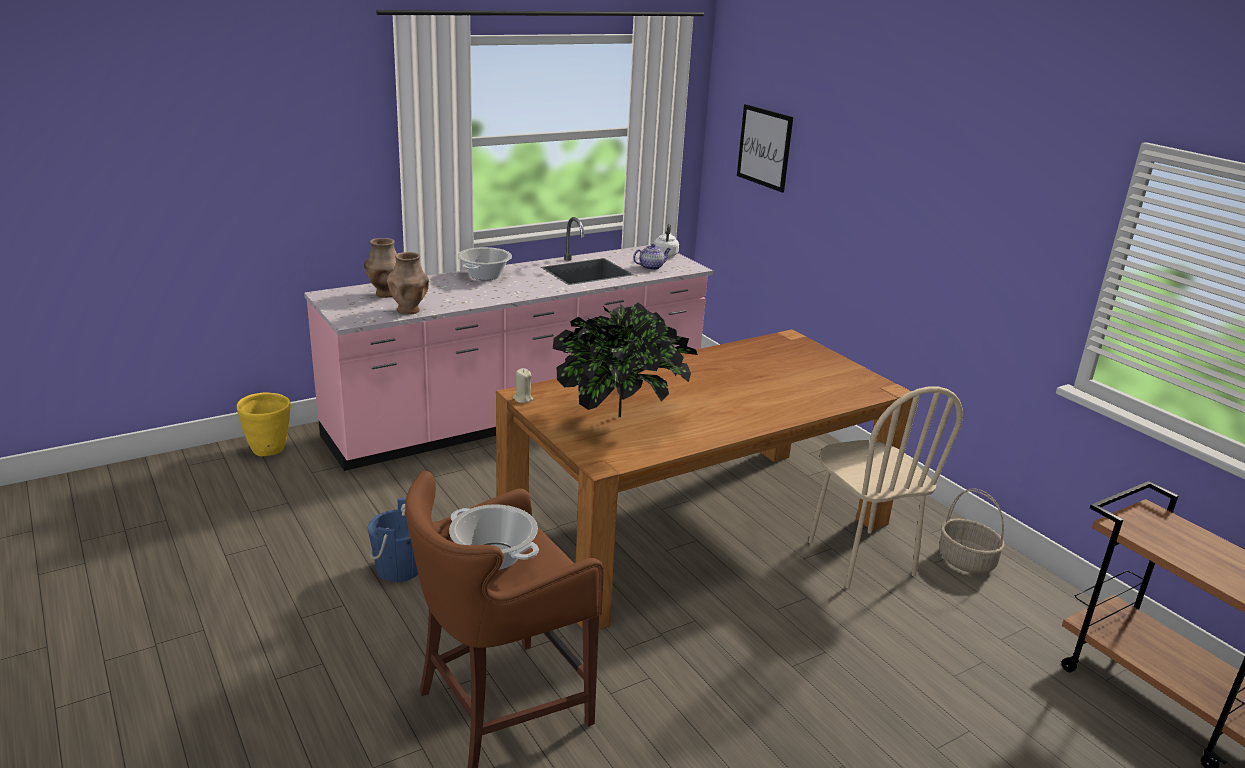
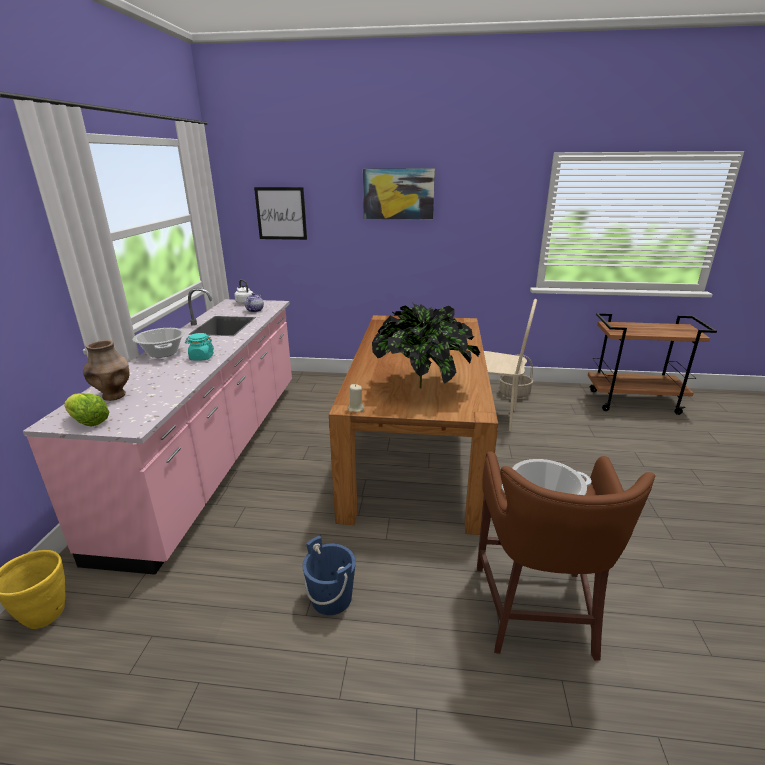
camera: 50 degrees left, 0 degrees up
(338, 304) = (88, 422): none -> lettuce
(409, 310) = (166, 396): brown vase -> none
(498, 292) = (201, 357): none -> turquoise jar
(898, 156) = (398, 194): none -> picture

